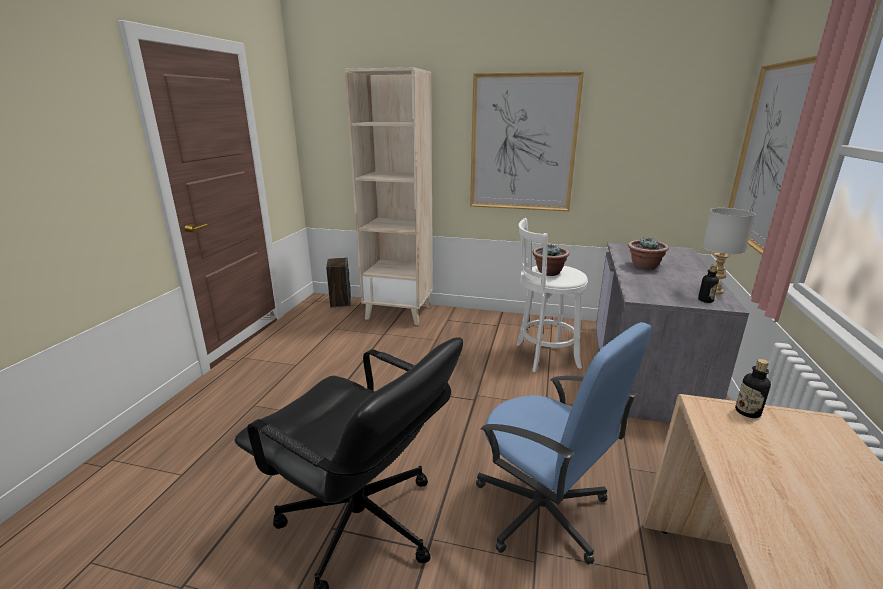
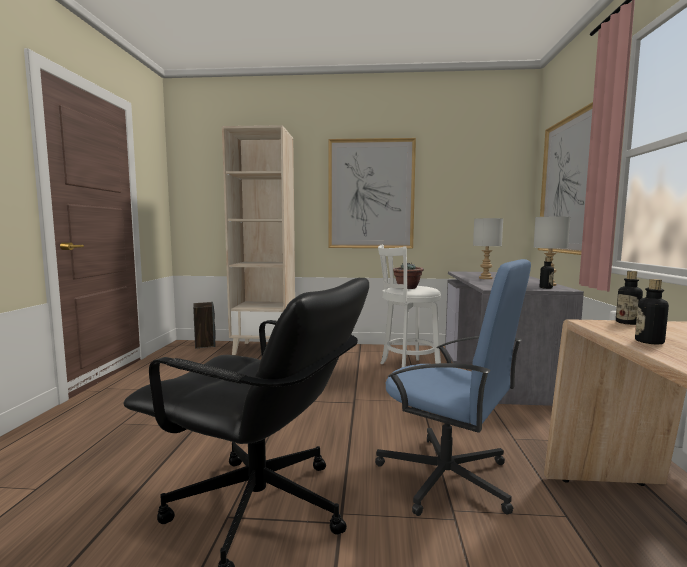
camera: 10 degrees left, 15 degrees down
(644, 267) = (486, 278): potted plant -> grey table lamp
(743, 463) = (649, 341): none -> bottle

